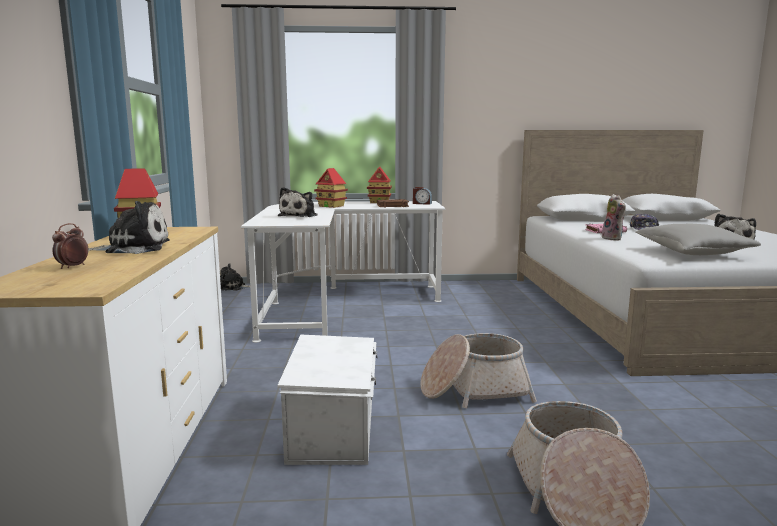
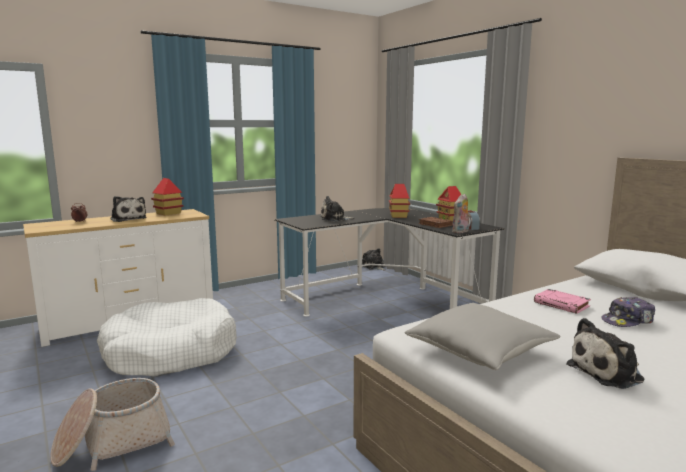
camera: 60 degrees right, 0 degrees up
(335, 429) = (170, 353): white storage box -> white dog bed
(338, 304) = (385, 299): white desk -> black desk
(474, 390) = (258, 380): basket -> none
(613, 238) = (511, 311): plush toy -> plush toy (461, 232)

